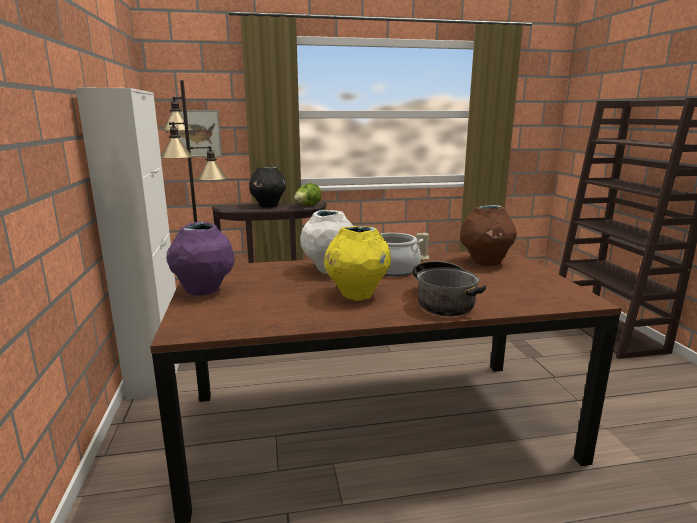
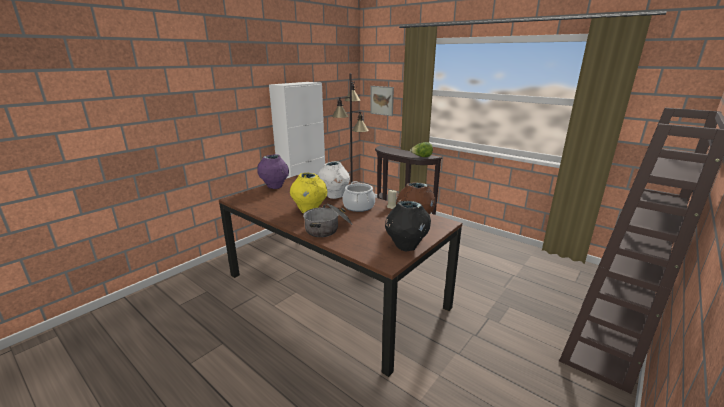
camera: 50 degrees right, 5 degrees up
(268, 206) = (401, 152): black vase -> black vase (406, 246)

